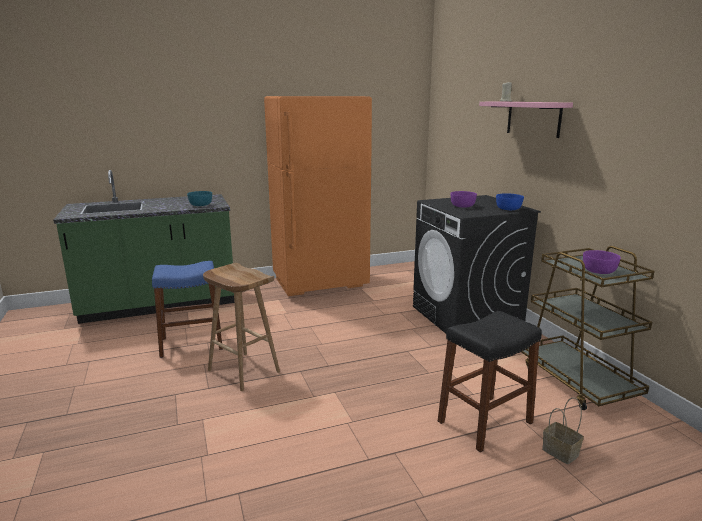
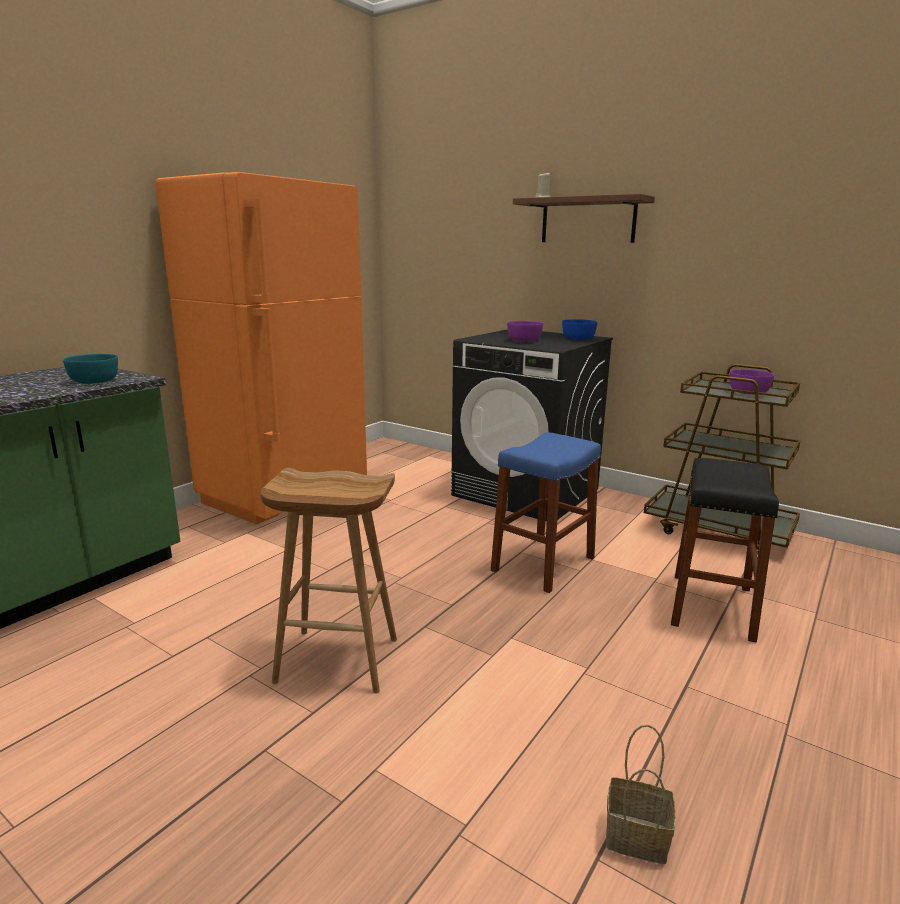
camera: 35 degrees left, 0 degrees up
(191, 343) = (178, 649): blue stool -> blue stool (543, 564)
(533, 118) = (588, 220): pink shelf -> brown shelf
(559, 452) = (809, 609): basket -> basket (634, 838)

